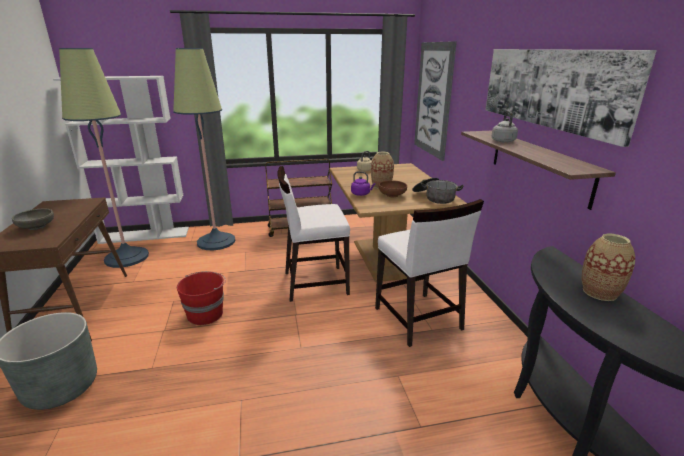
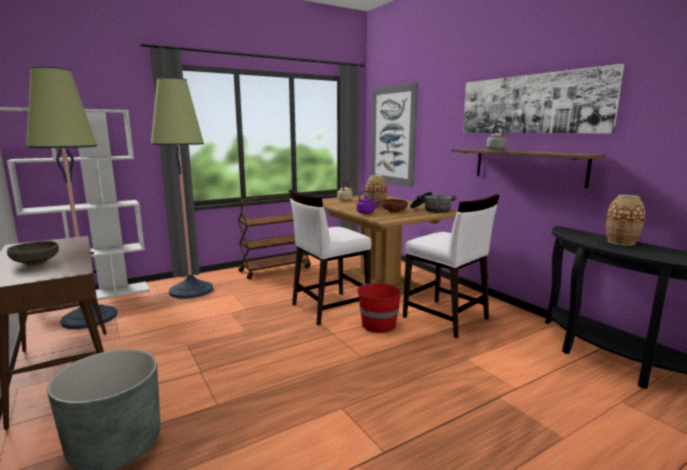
camera: 20 degrees left, 10 degrees down
(206, 314) = (237, 349): red bucket -> red bucket (378, 324)

